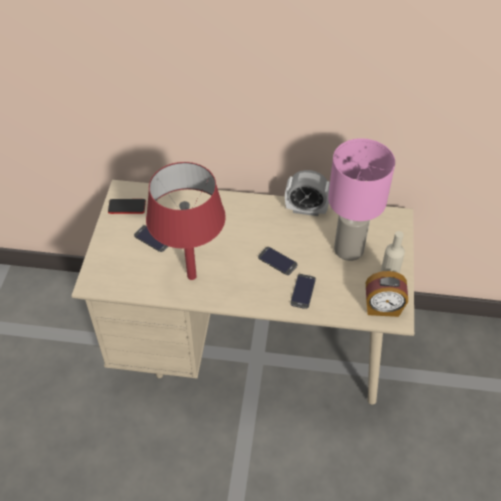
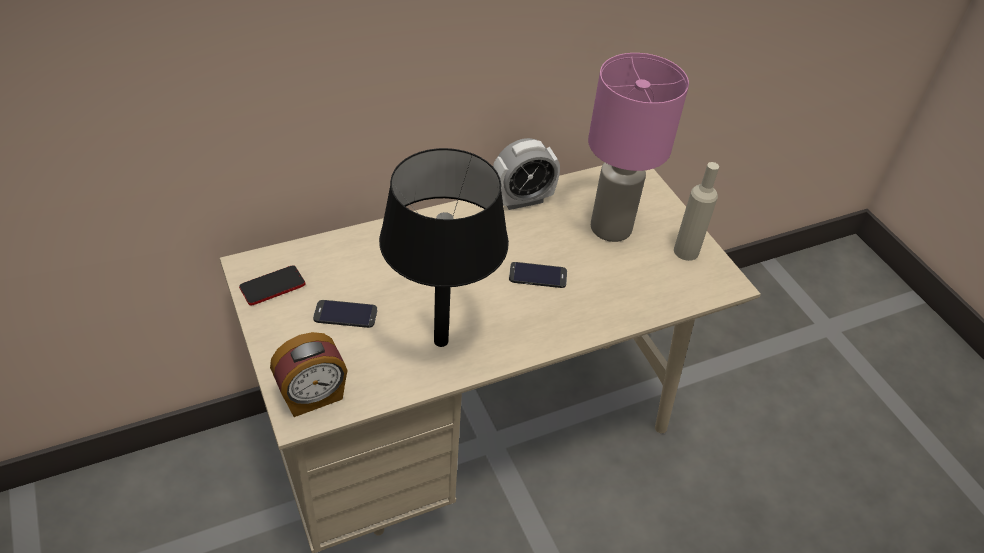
camera: 35 degrees left, 5 degrees down
(191, 276) = (440, 341): red table lamp -> black table lamp
(303, 291) = (598, 299): phone -> none
(382, 308) = (704, 279): alarm clock -> alarm clock (313, 397)

